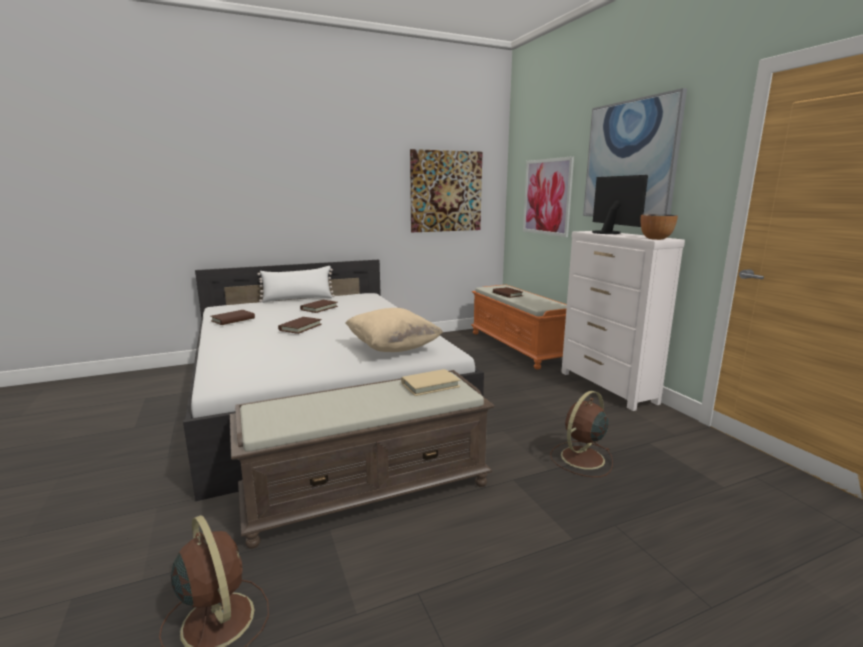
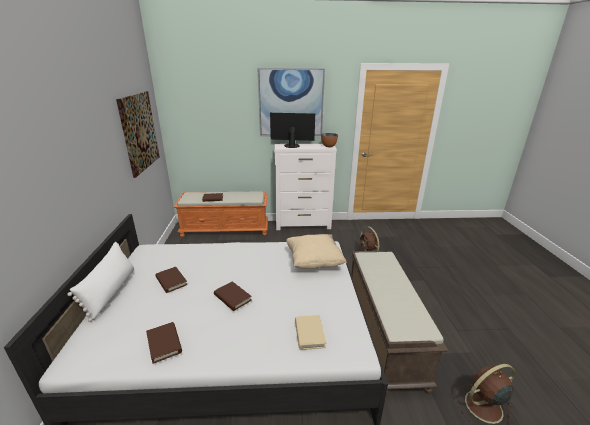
camera: 70 degrees left, 10 degrees up
(430, 385) = (374, 262): beige book -> beige book (309, 333)
(547, 197) = (217, 124): picture -> none

